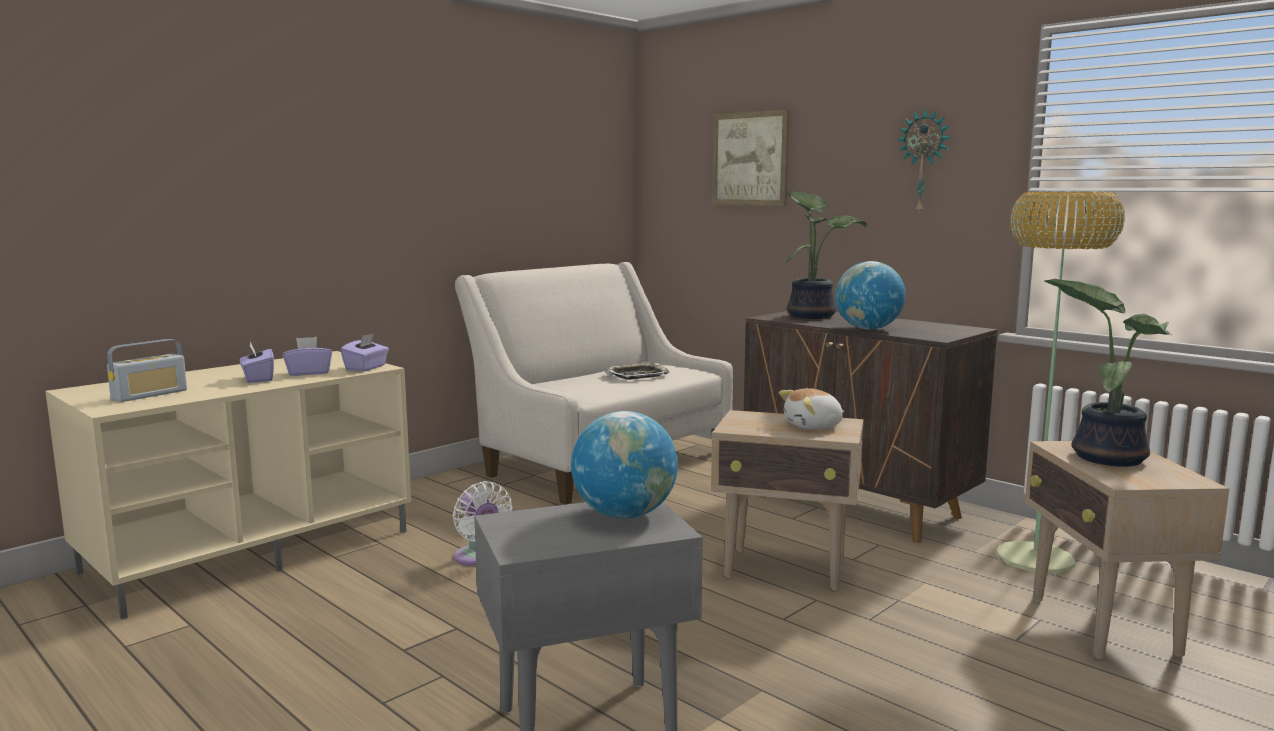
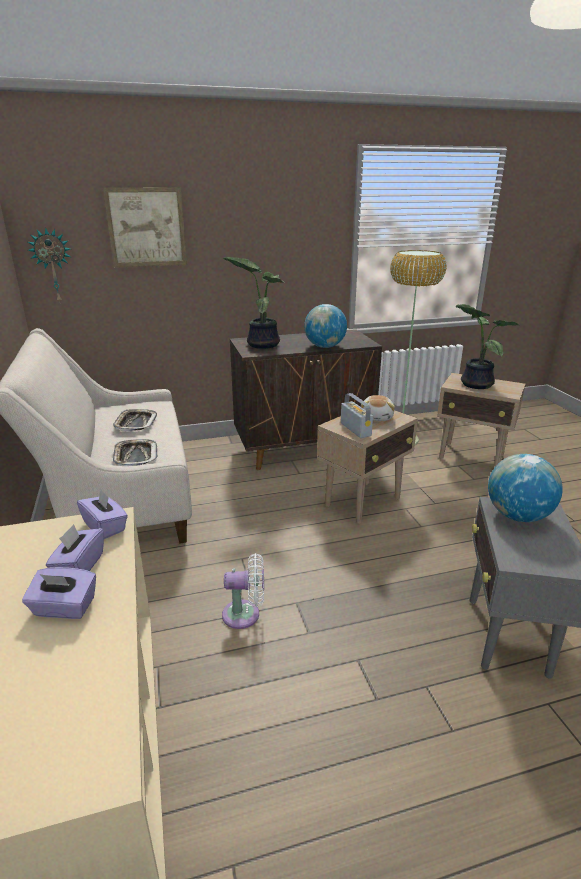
camera: 60 degrees left, 15 degrees up
(150, 395) = (46, 722): radio -> radio (355, 429)
(569, 390) = (135, 456): none -> tray
(924, 162) = (291, 230): wall clock -> wall clock (53, 266)

